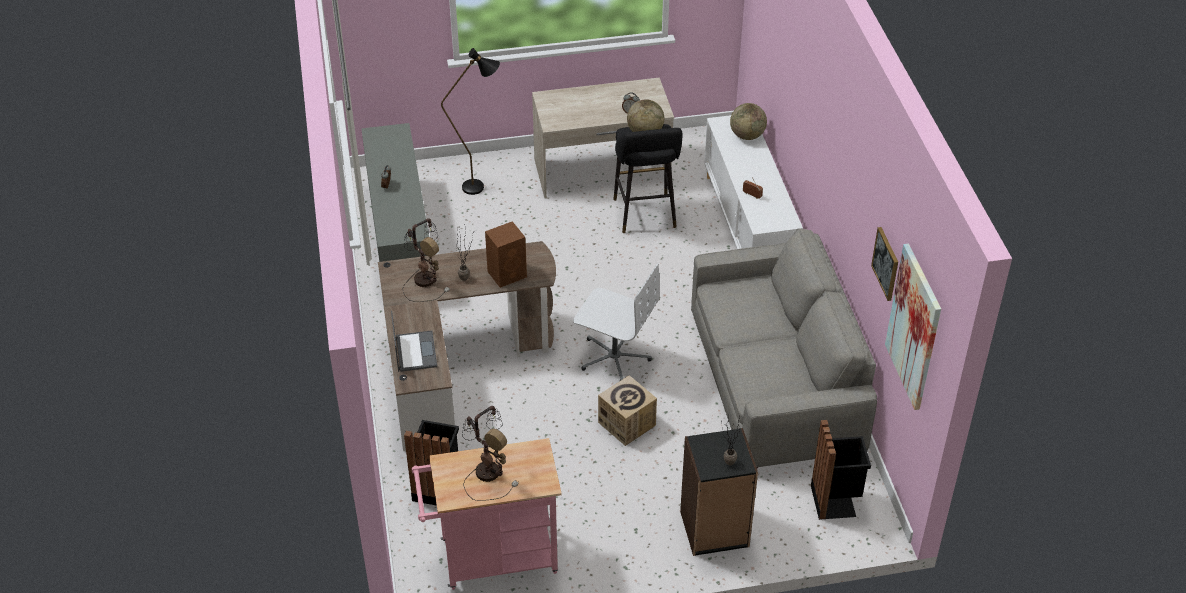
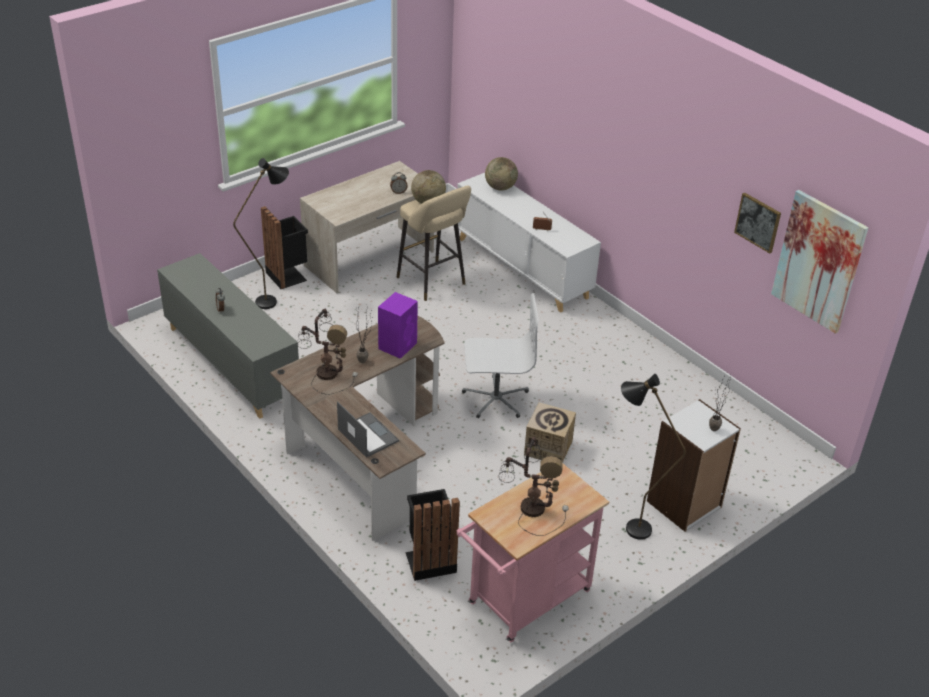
camera: 30 degrees left, 5 degrees down
(508, 274) = (398, 345): brown speaker -> purple speaker
(642, 530) = (629, 527): none -> black floor lamp
(645, 216) = (433, 282): black stool -> beige stool
(714, 530) = (684, 505): black bookcase -> white bookcase
(775, 381) = (636, 374): grey sofa -> none
(835, 500) = (754, 447): black trash can -> black trash can (288, 275)

